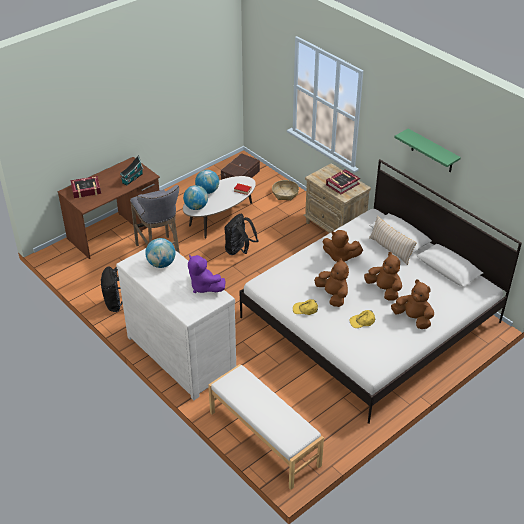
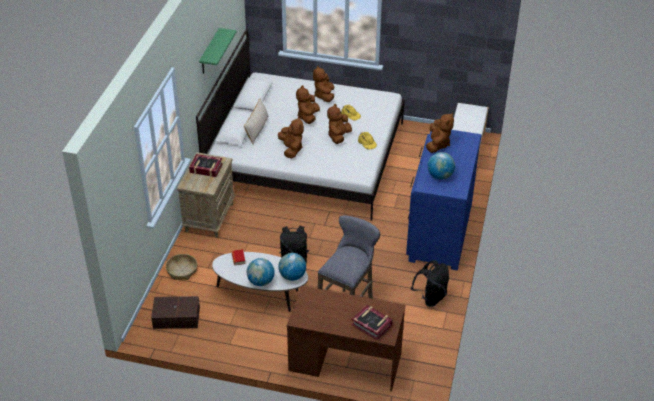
camera: 125 degrees left, 0 degrees up
(131, 179) = (324, 302): toy house -> none
(182, 353) = (438, 232): white dresser -> blue dresser
(204, 286) = (438, 144): purple plush toy -> brown plush toy

